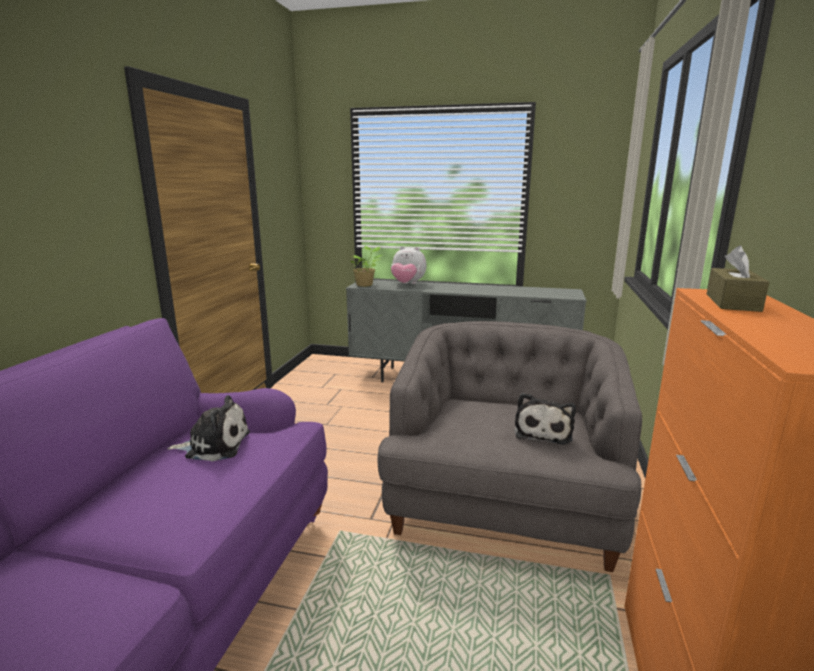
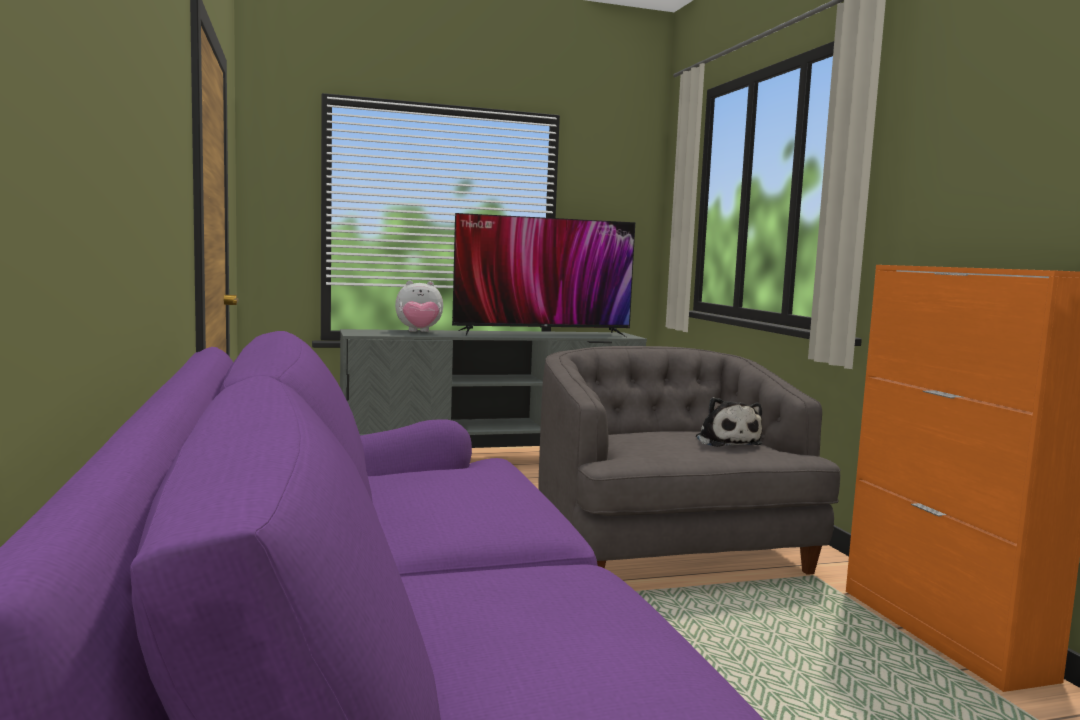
camera: 30 degrees left, 10 degrees down
(214, 445) = (432, 478): plush toy -> none
(365, 285) = (364, 333): potted plant -> none
(500, 290) = (542, 334): none -> television
(732, 302) = (935, 266): brown tissue box -> none

